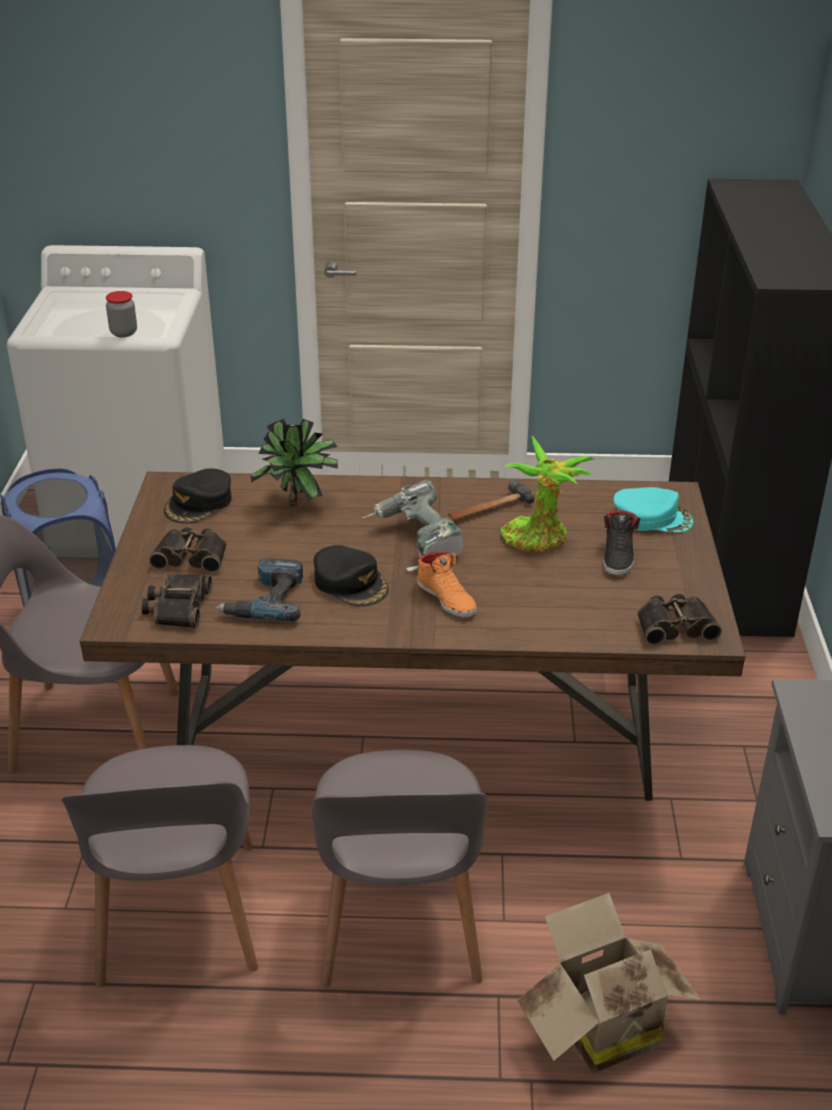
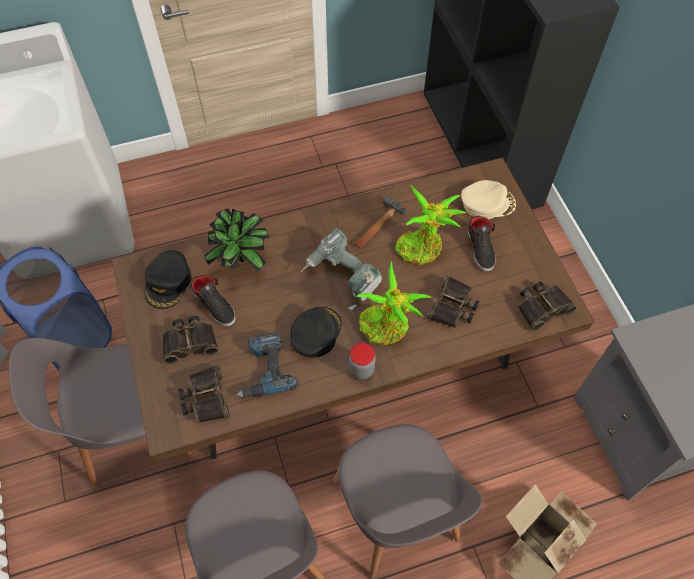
camera: 20 degrees left, 25 degrees up
(124, 333) = (34, 132): jar -> jar (361, 369)
(242, 533) = (215, 305): none -> black shoe
(351, 583) = (315, 333): black cap -> black cap turned 90 degrees counterclockwise
(447, 598) = (387, 327): orange shoe -> potted plant
(549, 599) = (453, 307): none -> binoculars
(652, 517) = (487, 203): turquoise cap -> beige cap

